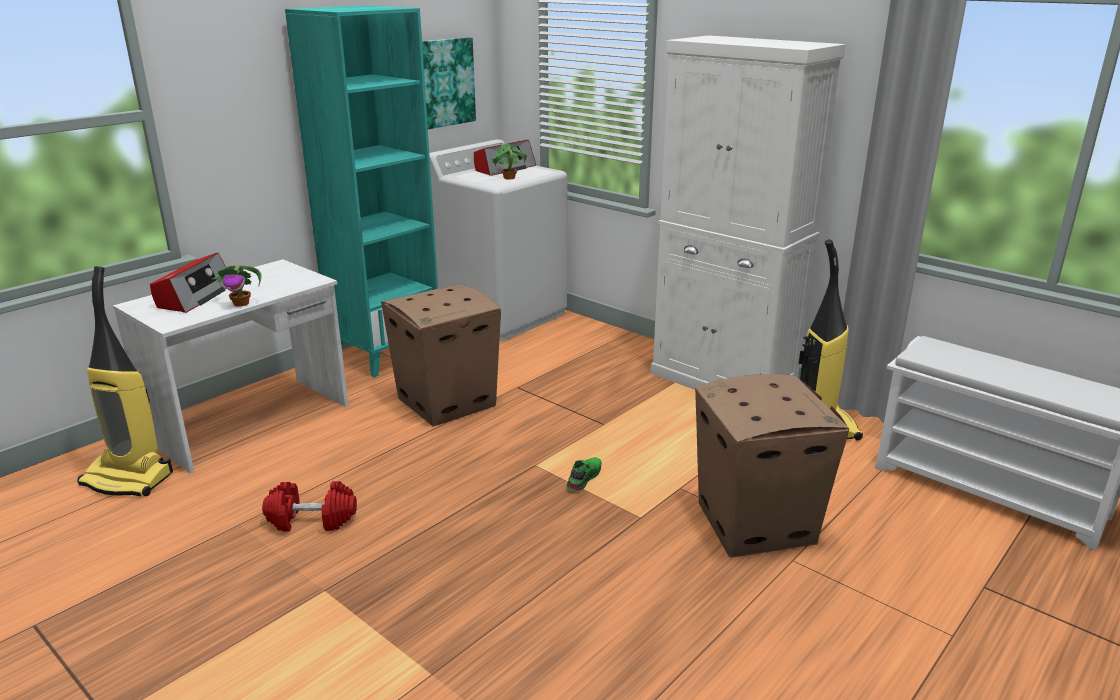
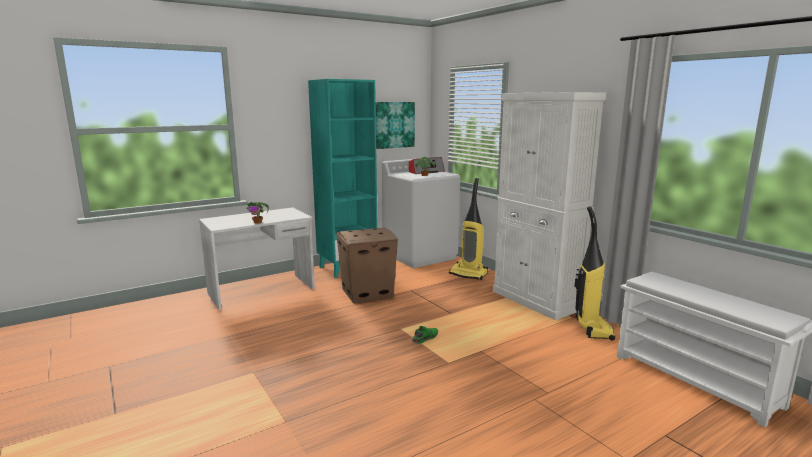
camera: 15 degrees right, 10 degrees down
(129, 479) = (189, 309): vacuum cleaner -> vacuum cleaner (469, 274)
(194, 296) = (238, 218): radio -> none
(311, 520) = (265, 339): red dumbbell -> none
(755, 522) = (519, 375): cardboard box -> none

